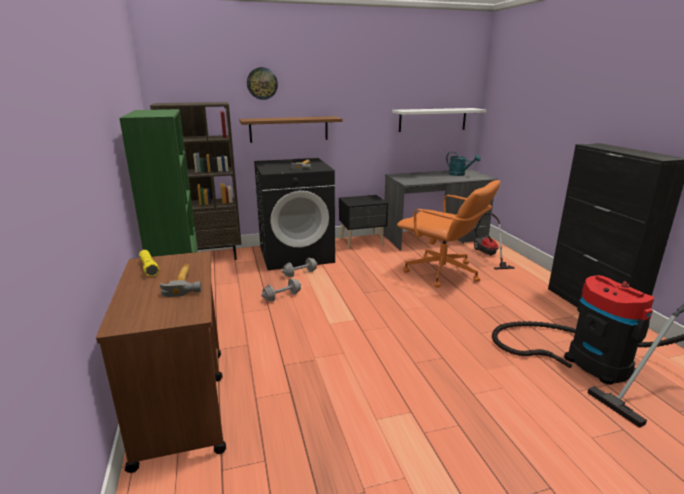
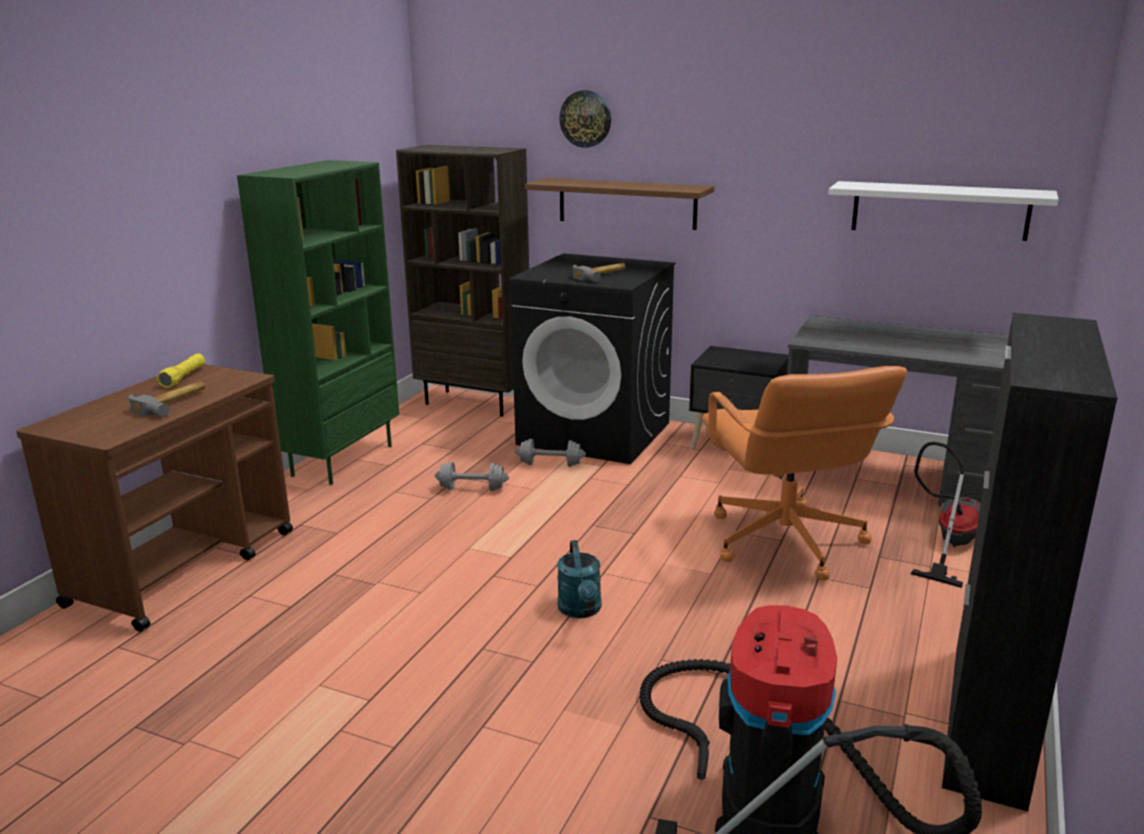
camera: 40 degrees right, 0 degrees up
(459, 174) = (970, 345): turquoise watering can -> turquoise watering can (581, 610)

